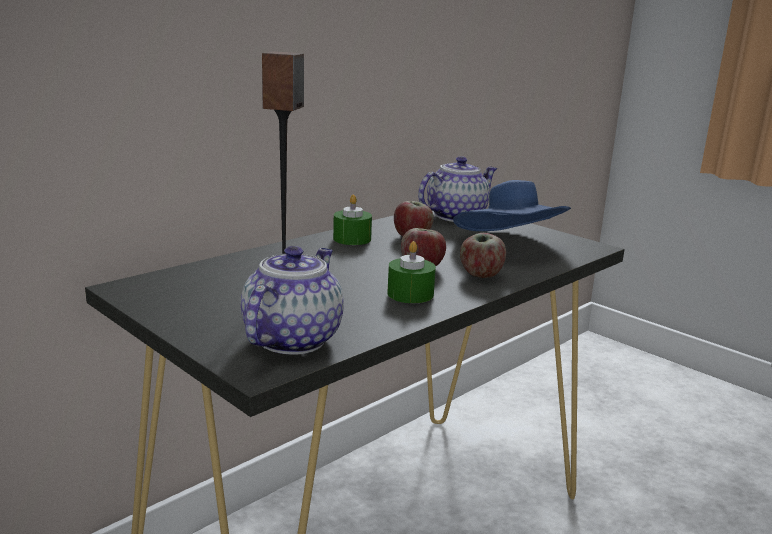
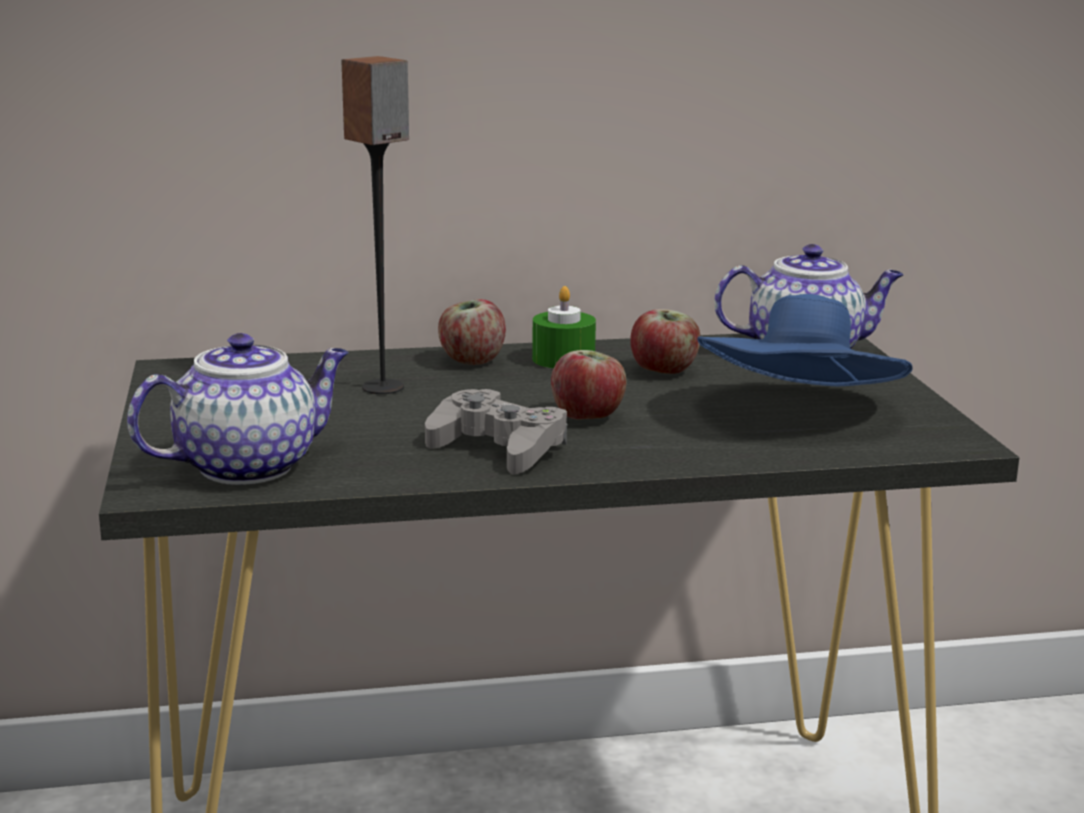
camera: 35 degrees right, 0 degrees up
(410, 294) = (498, 447): green candle -> grey game controller
(480, 275) = (658, 444): apple -> apple (471, 360)

